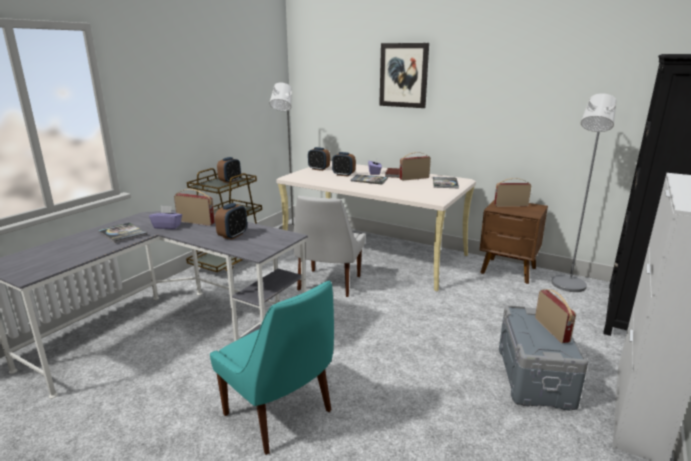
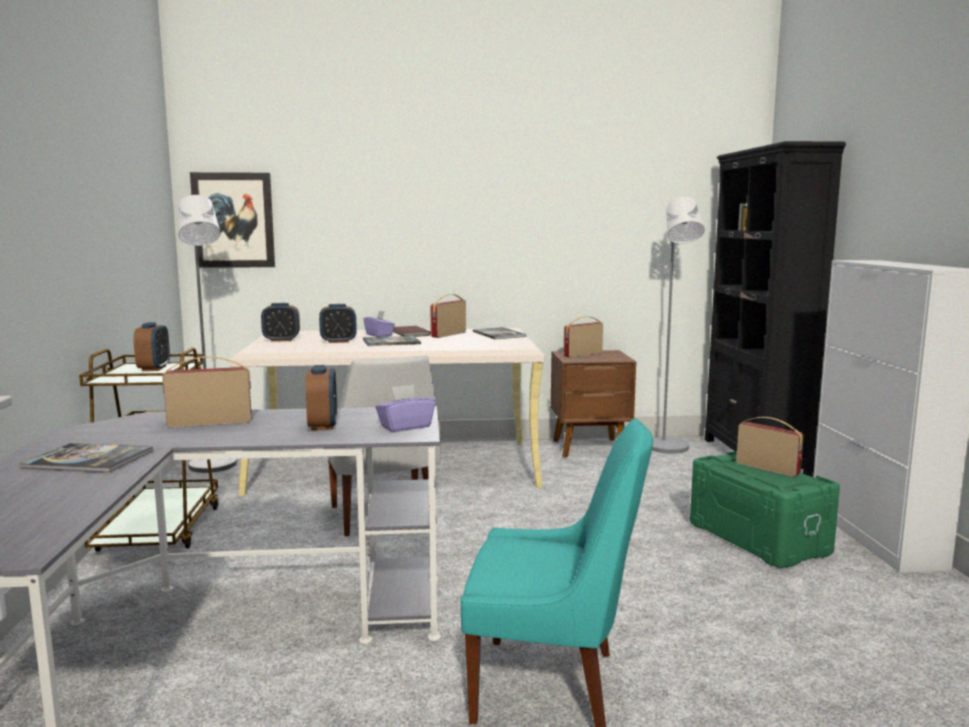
camera: 35 degrees left, 10 degrees down
(167, 226) = (166, 436): purple tissue box -> purple tissue box (405, 426)
(403, 75) = (397, 186): picture -> picture (233, 220)
(533, 376) = (757, 538): grey storage box -> green storage box

